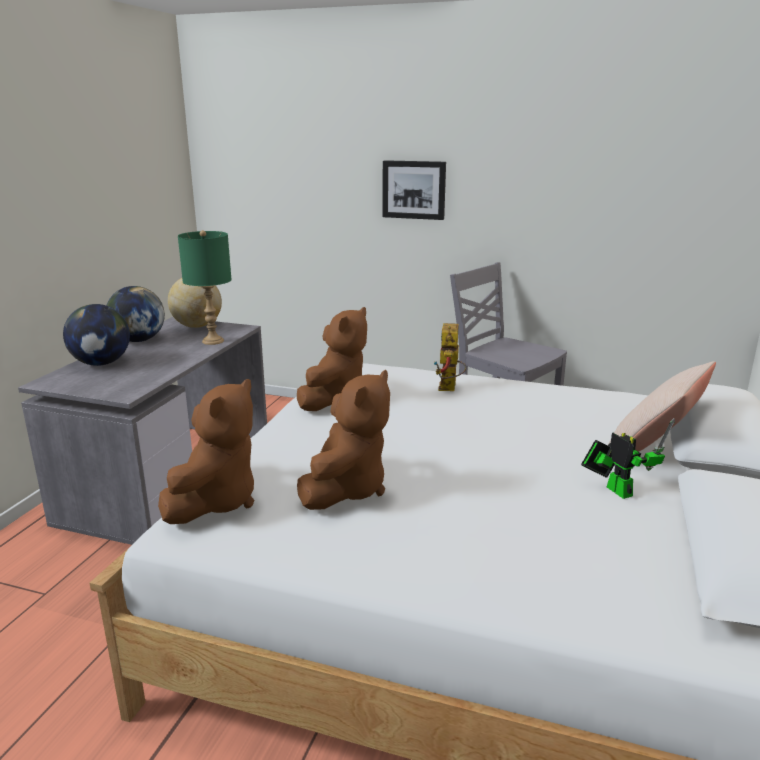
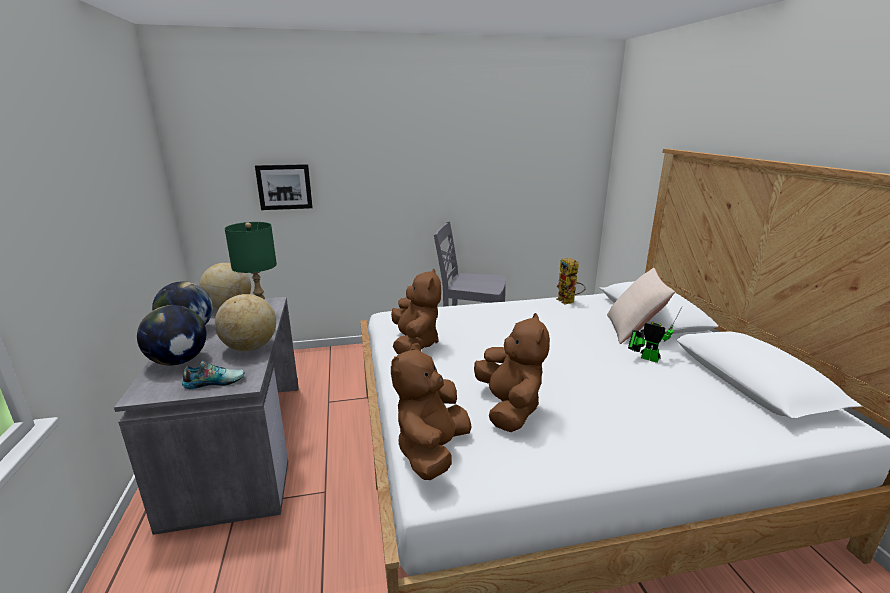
camera: 30 degrees left, 0 degrees up
(106, 386) = (215, 381): none -> shoe
(169, 365) = (250, 347): none -> globe
(215, 501) = (432, 451): brown plush toy -> brown plush toy turned 150 degrees counterclockwise
(414, 189) = (380, 174): picture -> picture (284, 187)
(449, 389) = (479, 317): toy robot -> toy robot (569, 302)

